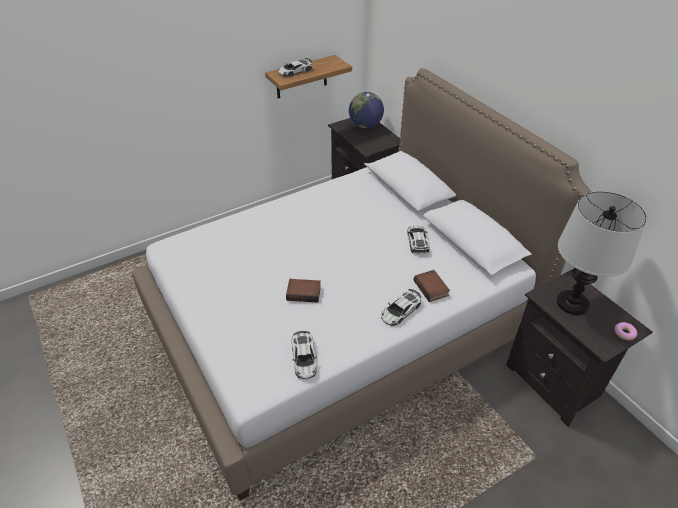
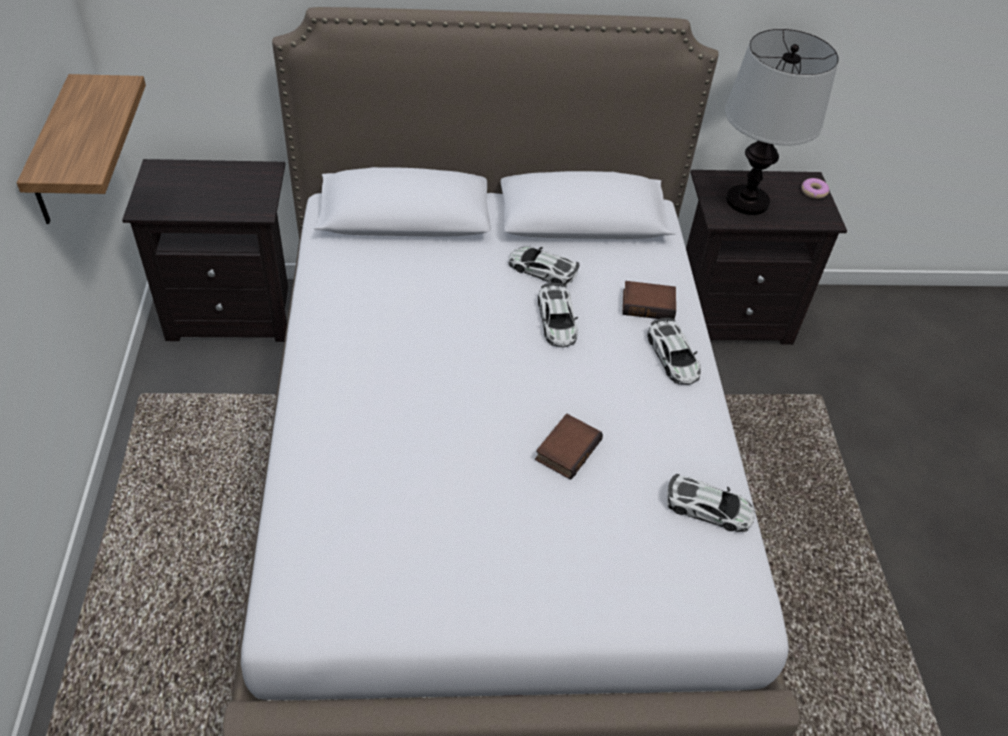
camera: 65 degrees left, 5 degrees up
(295, 71) = (69, 144): toy car -> toy car (557, 321)
(365, 126) = (184, 179): globe -> none

